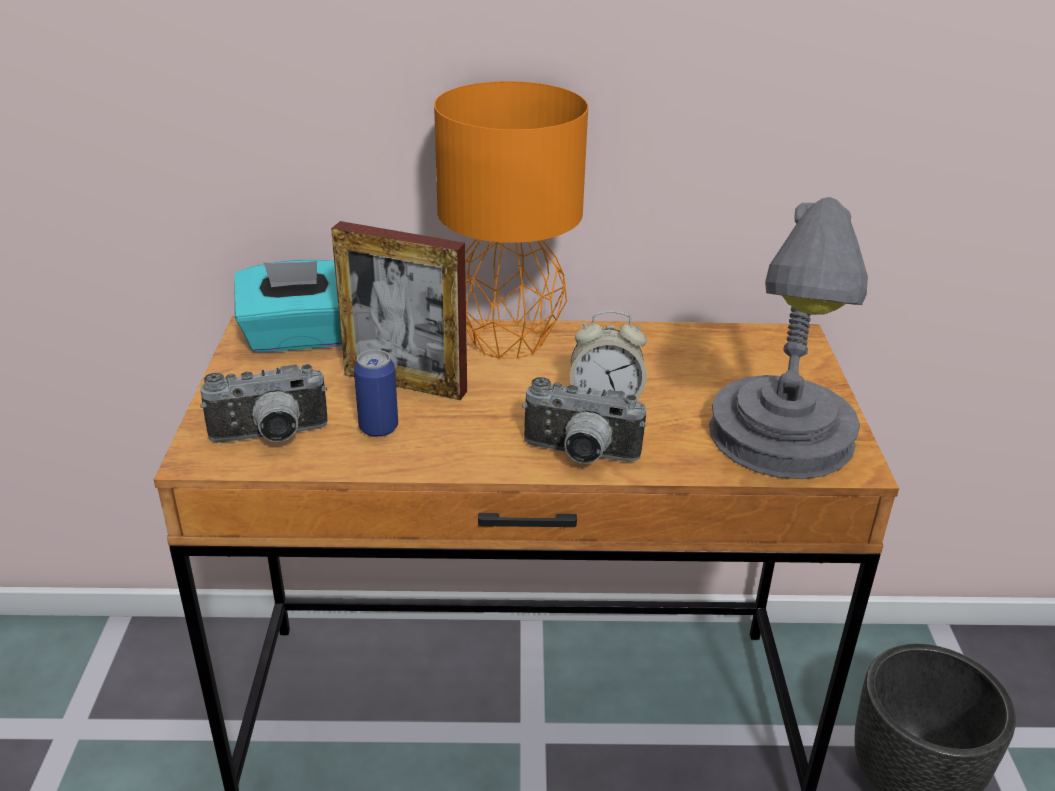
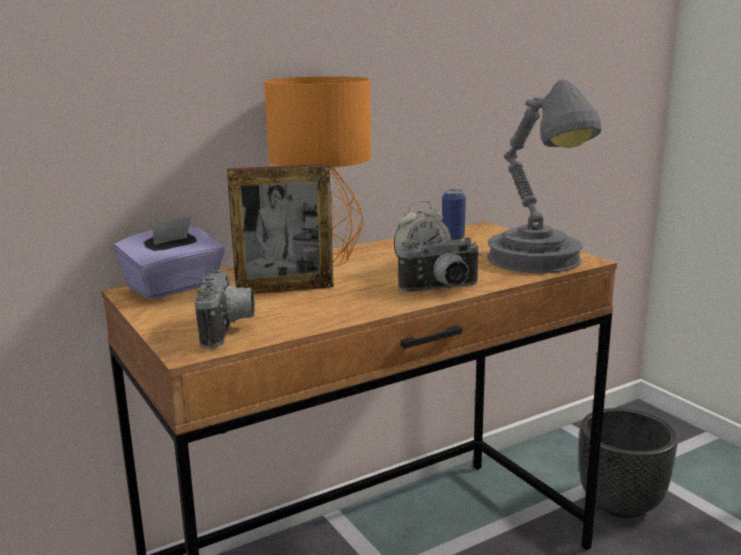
camera: 30 degrees left, 15 degrees down
(270, 438) = (229, 330): camera -> camera turned 45 degrees counterclockwise
(300, 337) = (174, 287): turquoise tissue box -> purple tissue box
(378, 428) = (299, 309): can -> can (453, 238)

